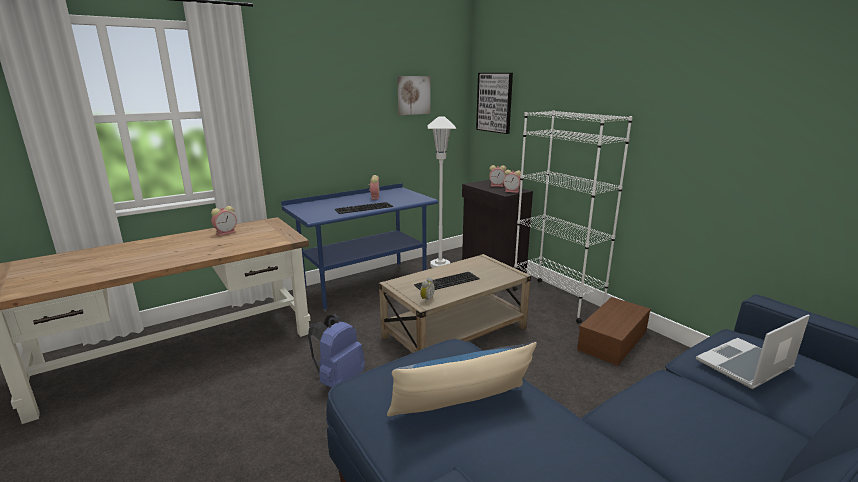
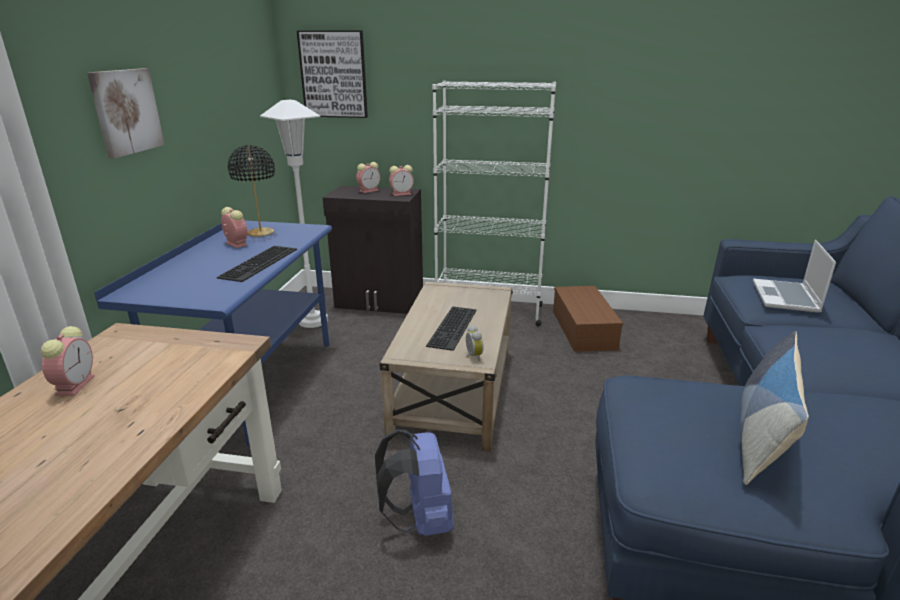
camera: 45 degrees left, 5 degrees up
(396, 195) = (261, 233): none -> black table lamp
(413, 95) = (226, 68): picture -> picture (126, 111)

